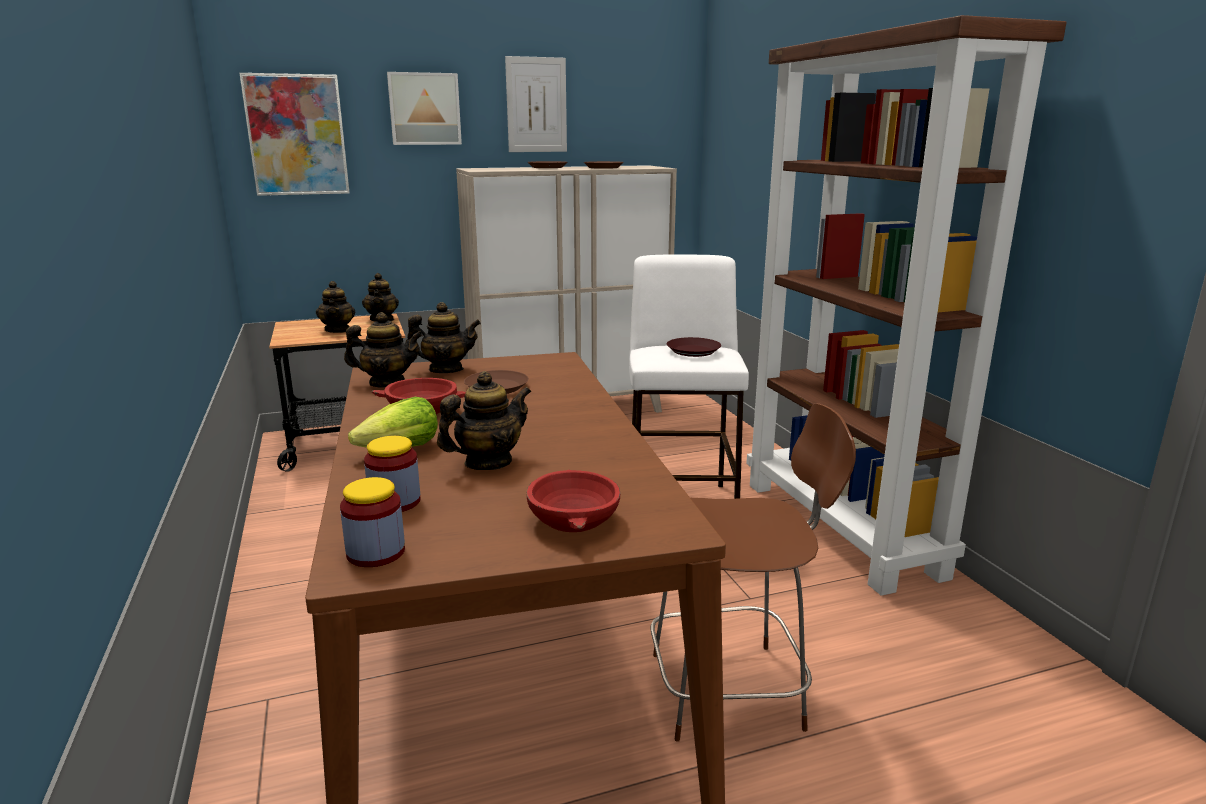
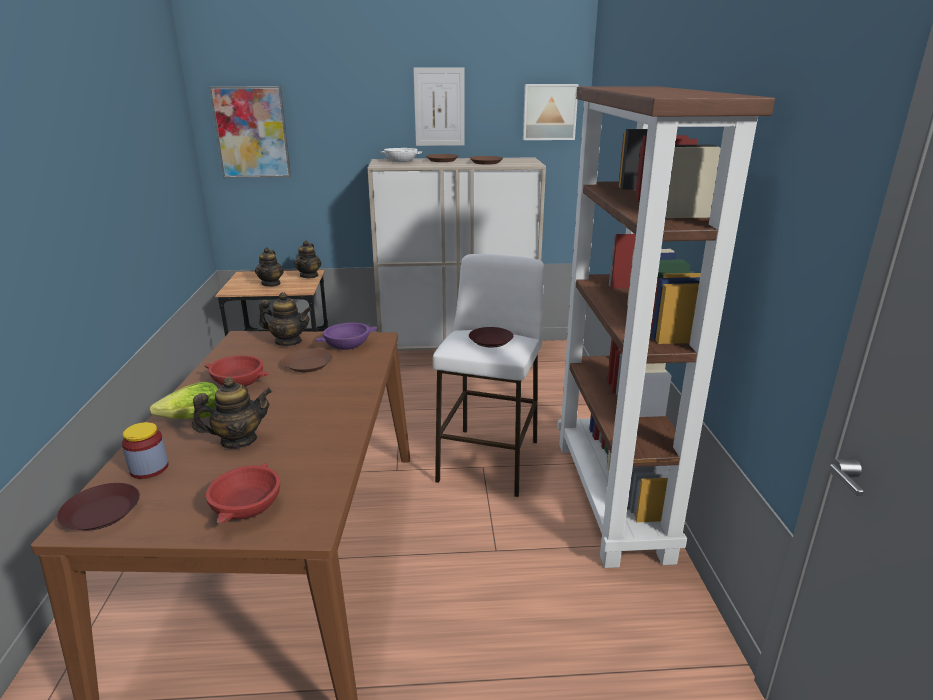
camera: 15 degrees right, 5 degrees up
(376, 552) = (100, 513): jar -> brown plate
(387, 383) = (238, 351): teapot -> none
(424, 109) = (348, 111): picture -> picture (549, 112)
(498, 168) = (400, 161): none -> white bowl
(527, 367) = (347, 345): none -> purple bowl
(732, 690) = (432, 628): brown chair -> none

